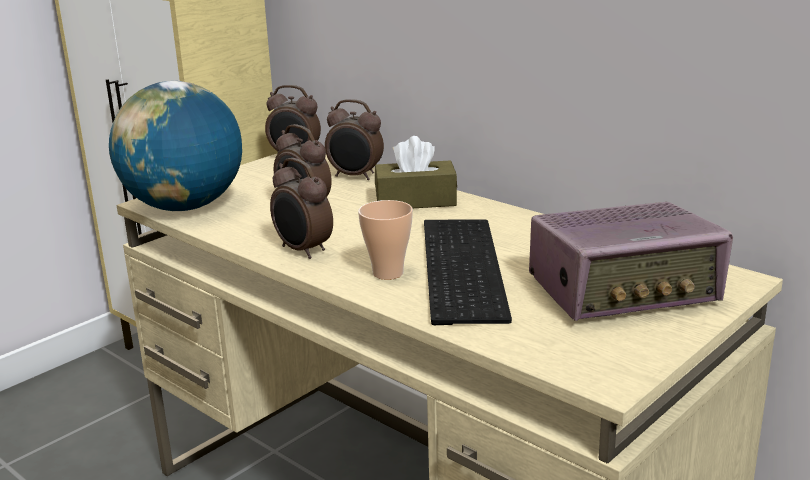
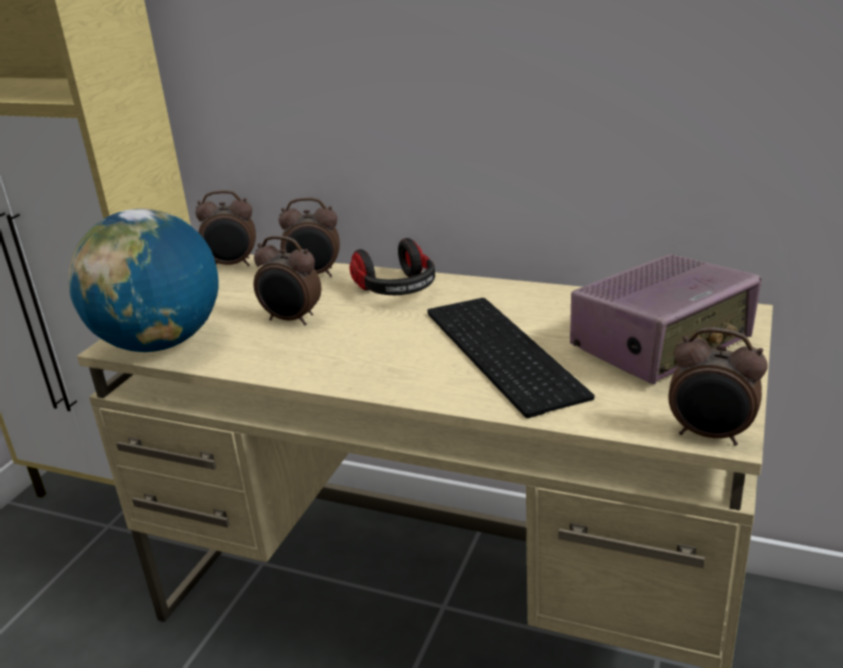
camera: 20 degrees left, 5 degrees up
(303, 251) = (332, 367): alarm clock -> alarm clock (710, 435)
(388, 273) = (438, 373): cup -> none
(415, 201) = (397, 290): brown tissue box -> headphones

